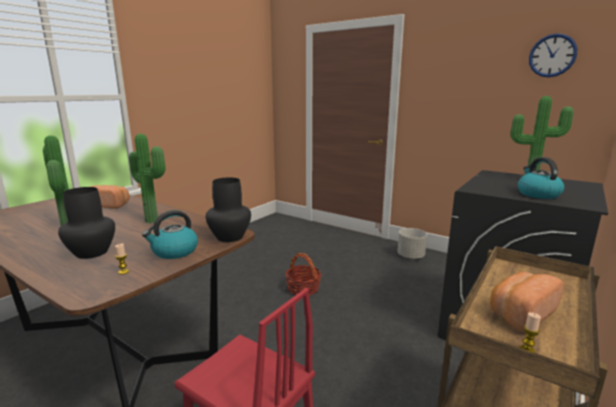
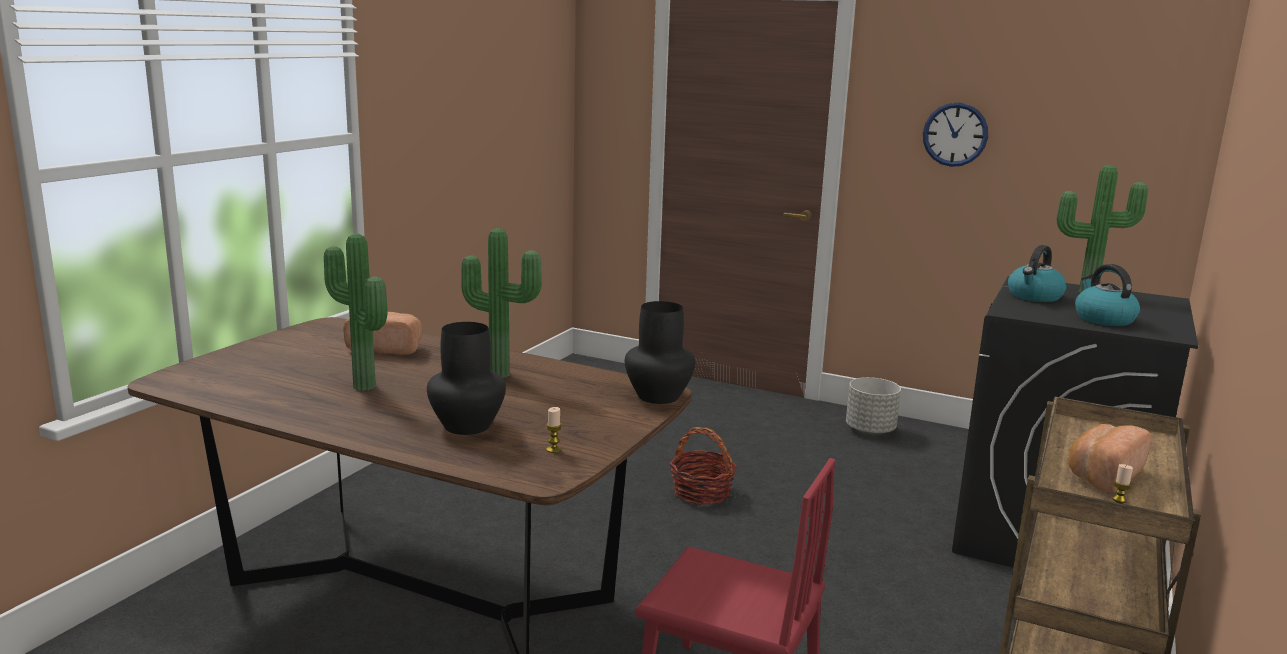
camera: 10 degrees left, 0 degrees up
(174, 252) = (596, 420): kettle -> kettle (1034, 296)
(552, 55) = (1110, 82): wall clock -> wall clock (955, 134)

